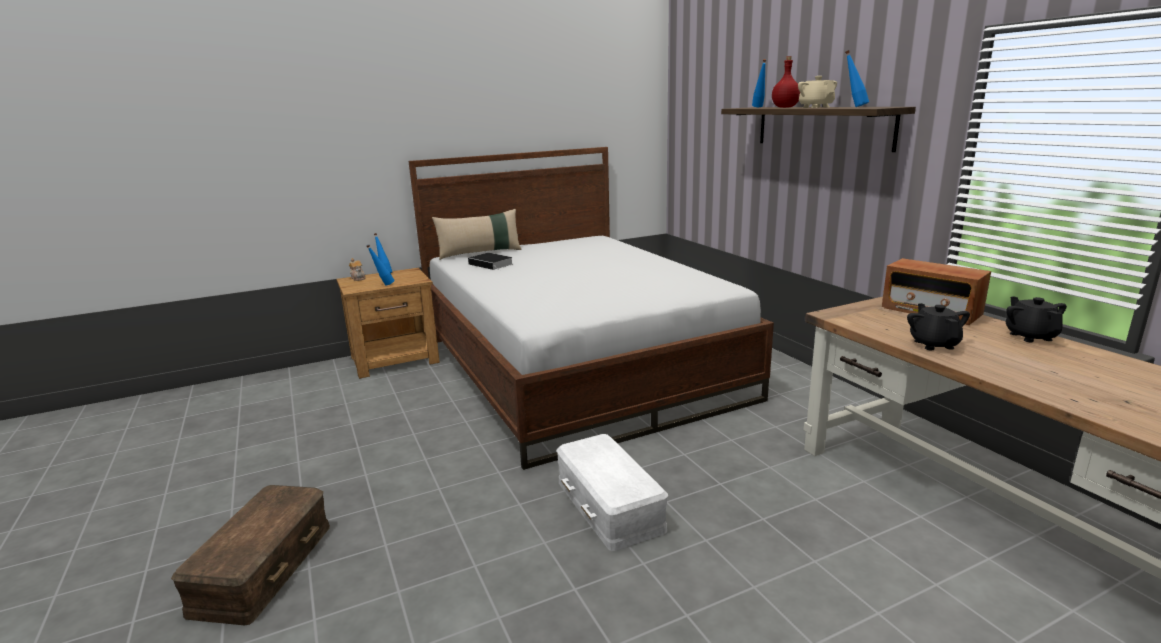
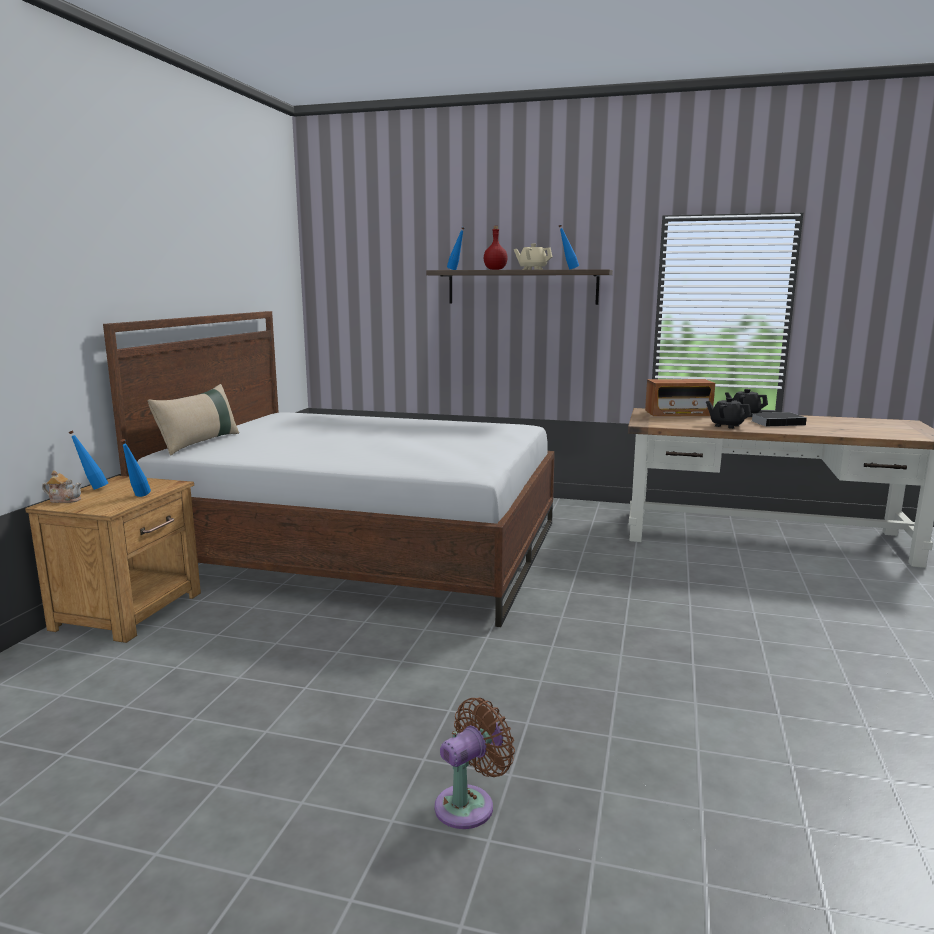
camera: 50 degrees left, 5 degrees down
(262, 567) = (469, 804): brown storage box -> brown fan
(492, 264) = (256, 448): book -> book (778, 423)
(610, 504) = (605, 616): white storage box -> none

